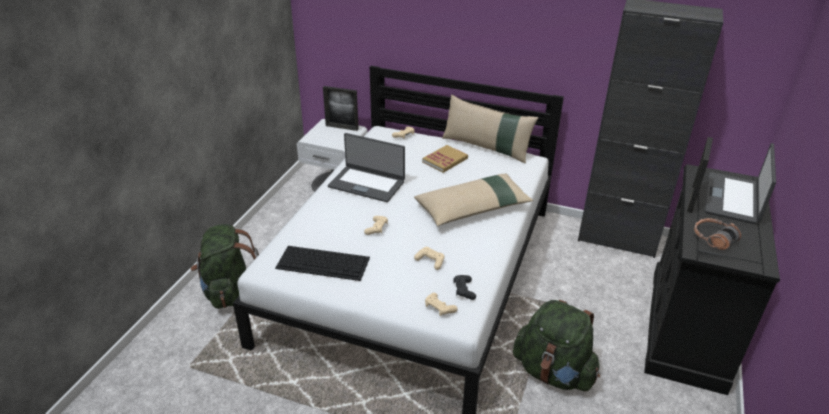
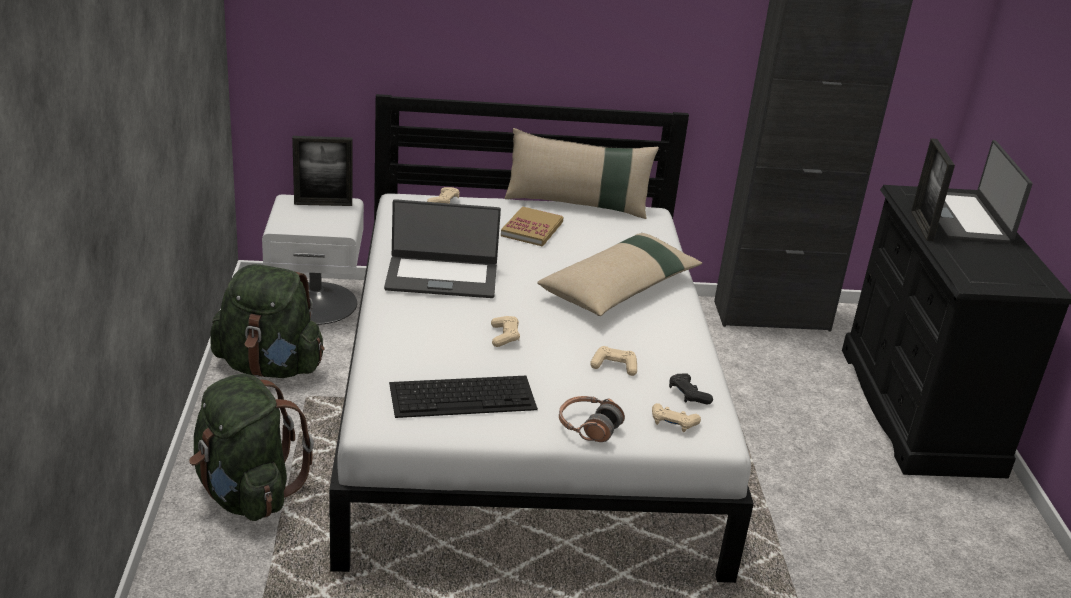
camera: 25 degrees left, 5 degrees down
(553, 372) = (797, 499): green backpack -> green backpack (270, 367)
(713, 239) = (978, 266): headphones -> headphones (588, 427)

